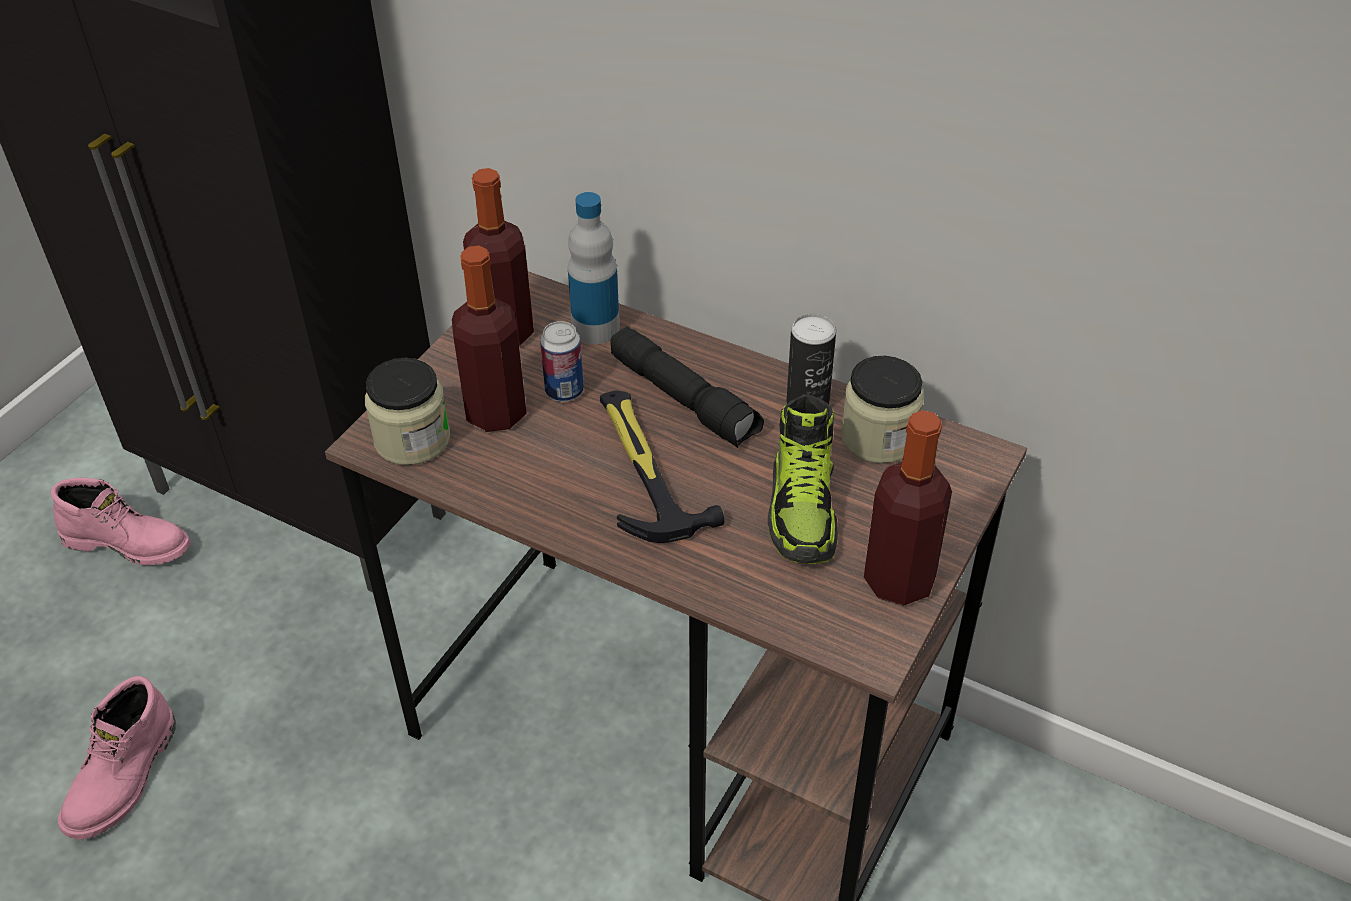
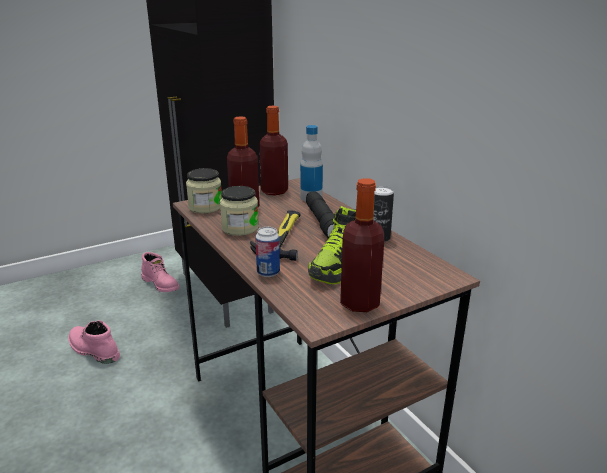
camera: 30 degrees right, 20 degrees down
(125, 777) = (93, 350): pink boot -> pink boot turned 75 degrees clockwise
(564, 391) = (278, 210): can -> can (268, 273)
(878, 438) = (402, 256): jar -> jar (240, 228)

